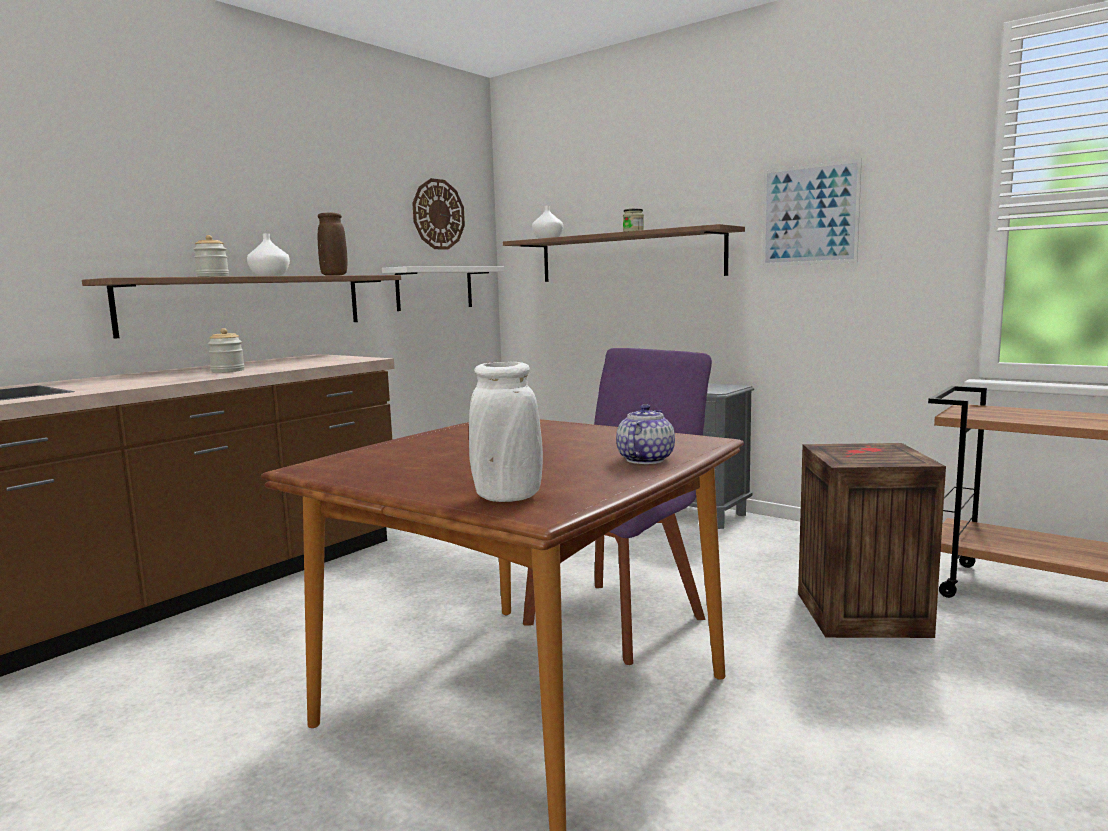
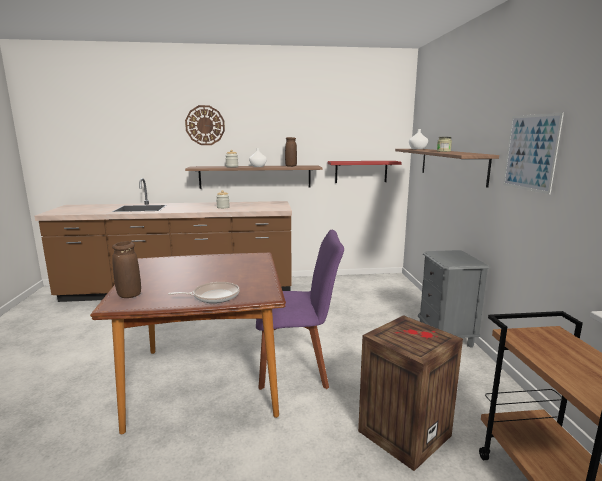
camera: 45 degrees right, 5 degrees up
(434, 288) = (361, 171): white shelf -> red shelf
(438, 214) = (368, 132): wall clock -> wall clock (205, 125)
(507, 498) = (129, 295): white vase -> brown vase
(644, 460) = (213, 296): teapot -> frying pan

